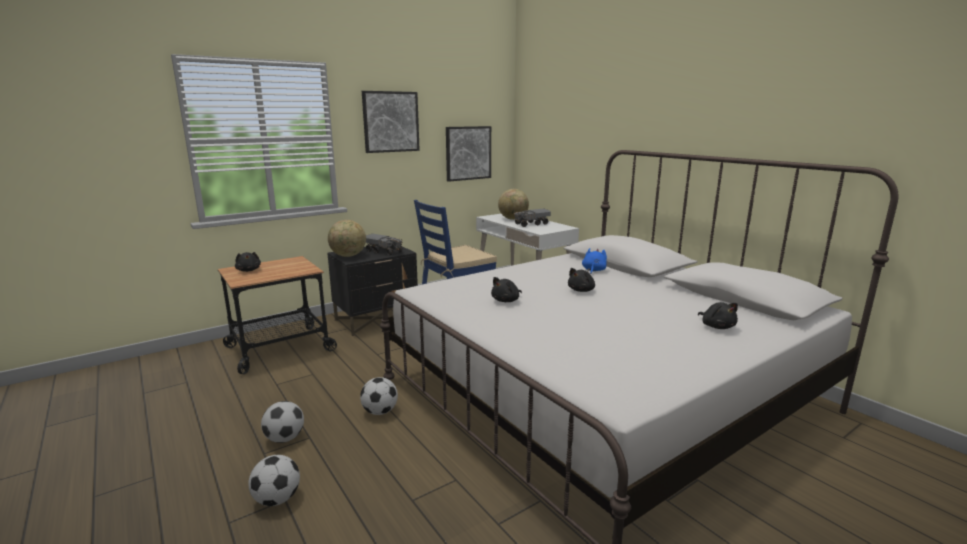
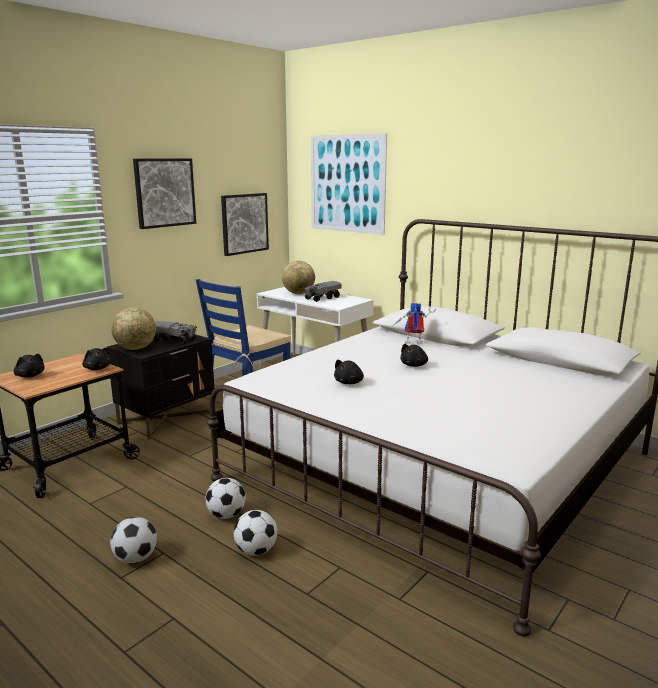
camera: 15 degrees left, 0 degrees up
(277, 499) = (165, 619): football -> football (256, 550)
(562, 117) = (347, 184): none -> picture
(593, 270) = (412, 344): blue plush toy -> toy robot
(717, 326) = (552, 388): black plush toy -> black plush toy (97, 368)

